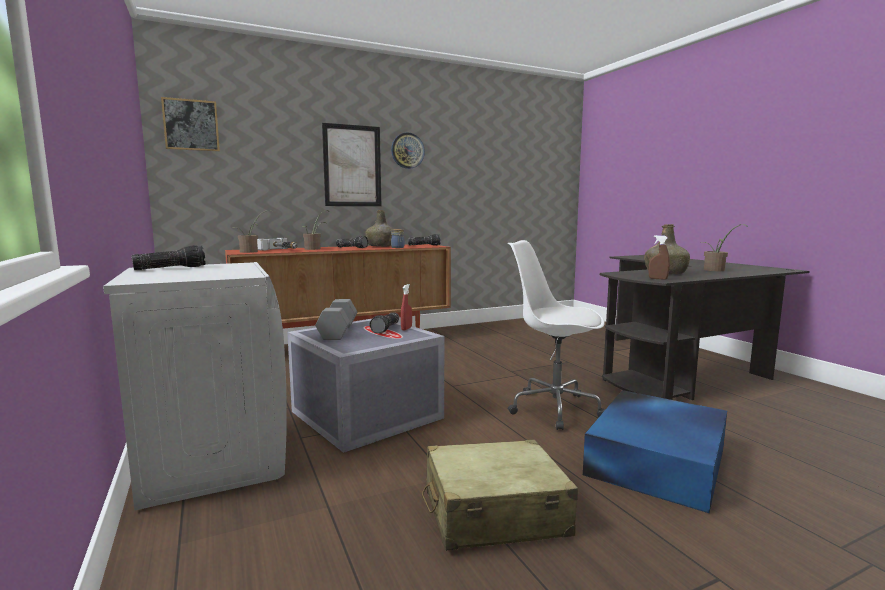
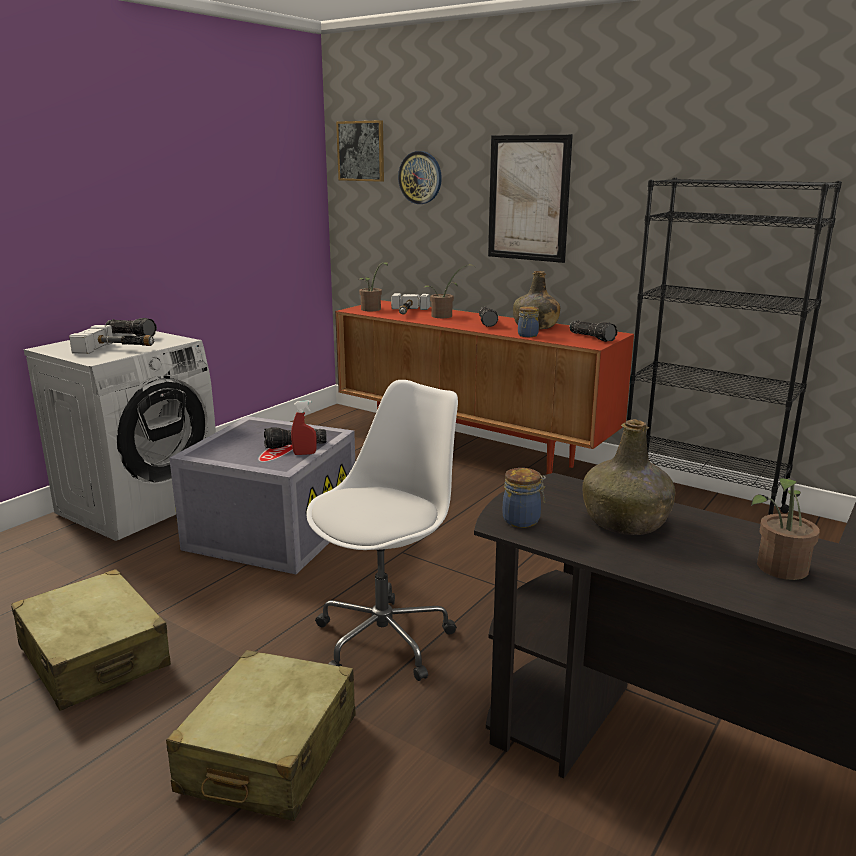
camera: 60 degrees right, 10 degrees up
(221, 271) = (118, 348): none -> hammer
(339, 332) = (262, 432): grey dumbbell -> none
(407, 150) = (616, 171): wall clock -> wall clock (420, 177)
(484, 328) = (701, 505): none -> black bookcase
(552, 409) = (386, 639): white office chair -> white office chair turned 45 degrees clockwise
(658, 279) = (523, 520): brown spray bottle -> jar
(658, 460) = (269, 754): blue storage box -> beige suitcase

